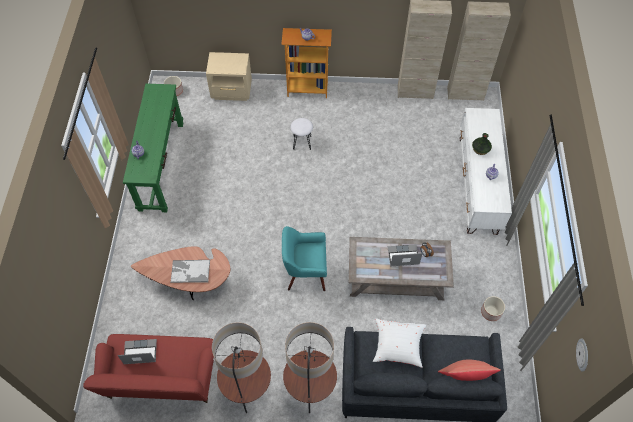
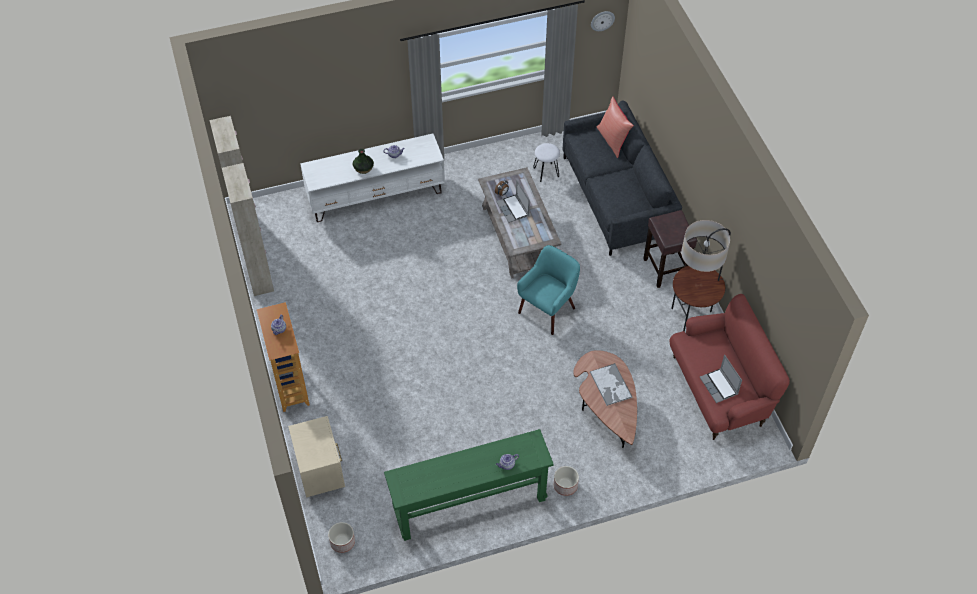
camera: 110 degrees left, 5 degrees down
(302, 142) = (378, 366): white stool -> white stool (546, 172)
(305, 273) = (548, 310): turquoise armchair -> turquoise armchair turned 120 degrees counterclockwise
(310, 392) = (665, 270): floor lamp -> brown stool
(398, 346) = (609, 188): white pillow -> none
(491, 312) = (520, 160): planter -> planter (565, 485)

